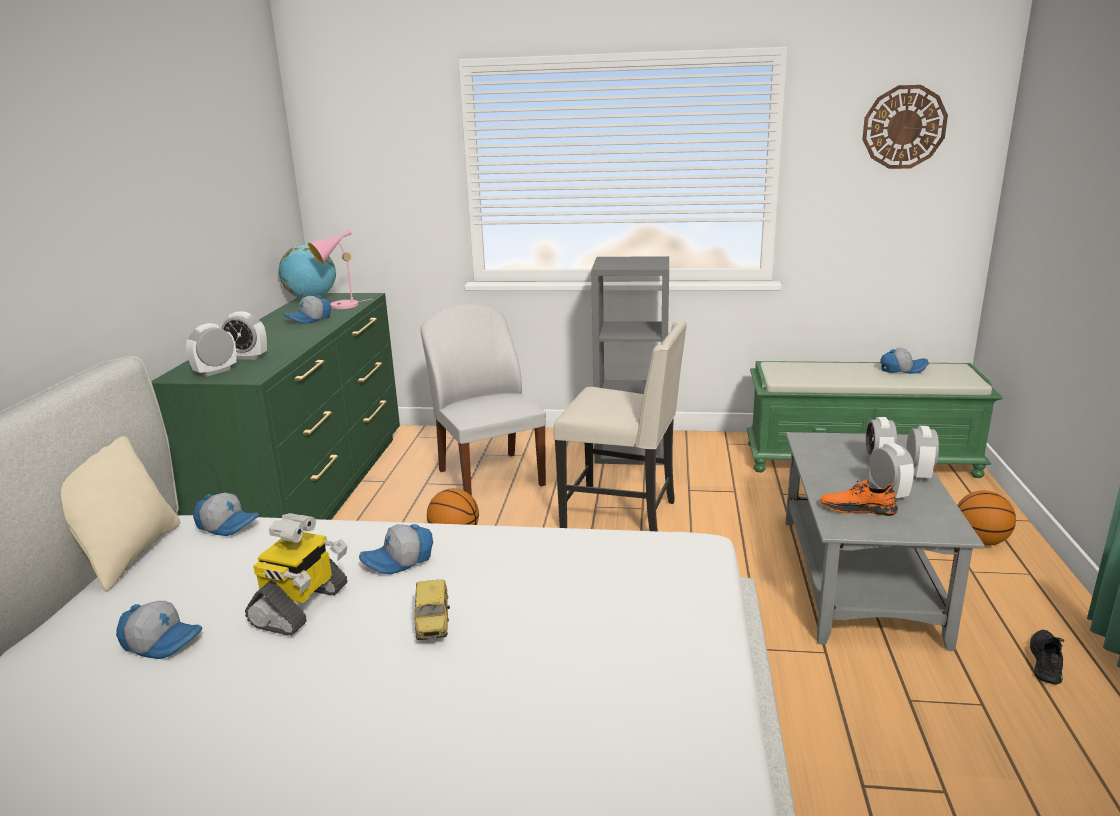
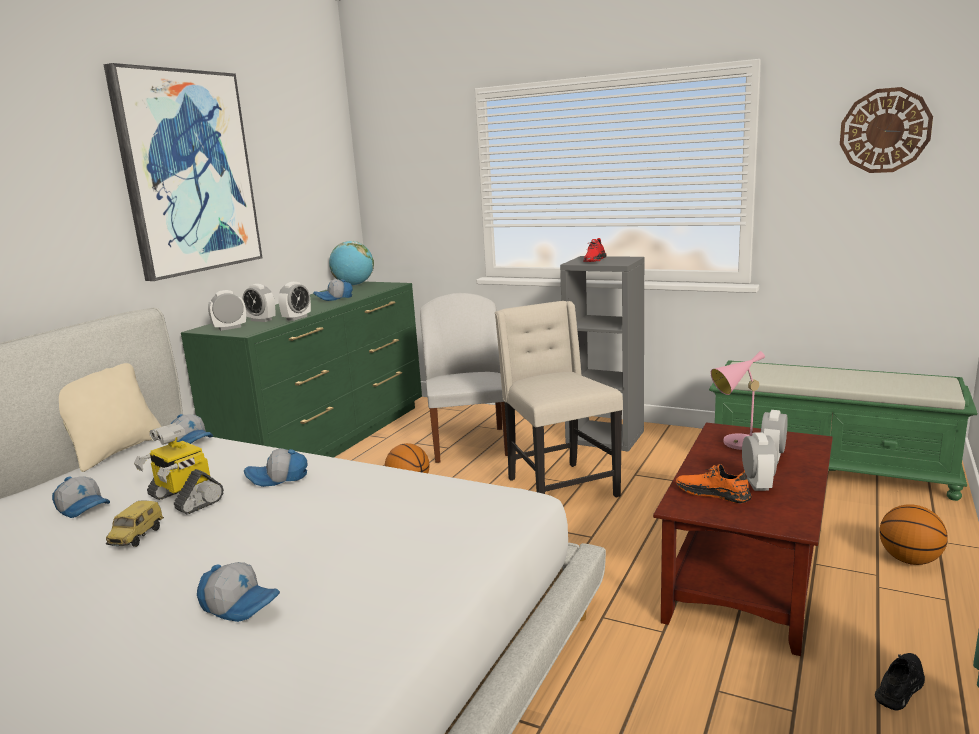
camera: 20 degrees right, 5 degrees down
(134, 168) = (188, 173): none -> picture
(301, 607) = (184, 499): toy robot -> toy robot turned 90 degrees clockwise
(340, 306) = (367, 290): pink table lamp -> pink table lamp (737, 444)
(434, 625) = (256, 525): toy car -> toy car (138, 538)
(622, 262) = (594, 260): none -> red shoe
(622, 515) = (559, 487): beige chair -> beige chair turned 150 degrees counterclockwise
(860, 579) = (747, 574): grey coffee table -> brown coffee table
(902, 369) = (875, 377): cap -> cap (241, 604)
(918, 474) = (807, 471): alarm clock -> alarm clock (297, 318)

